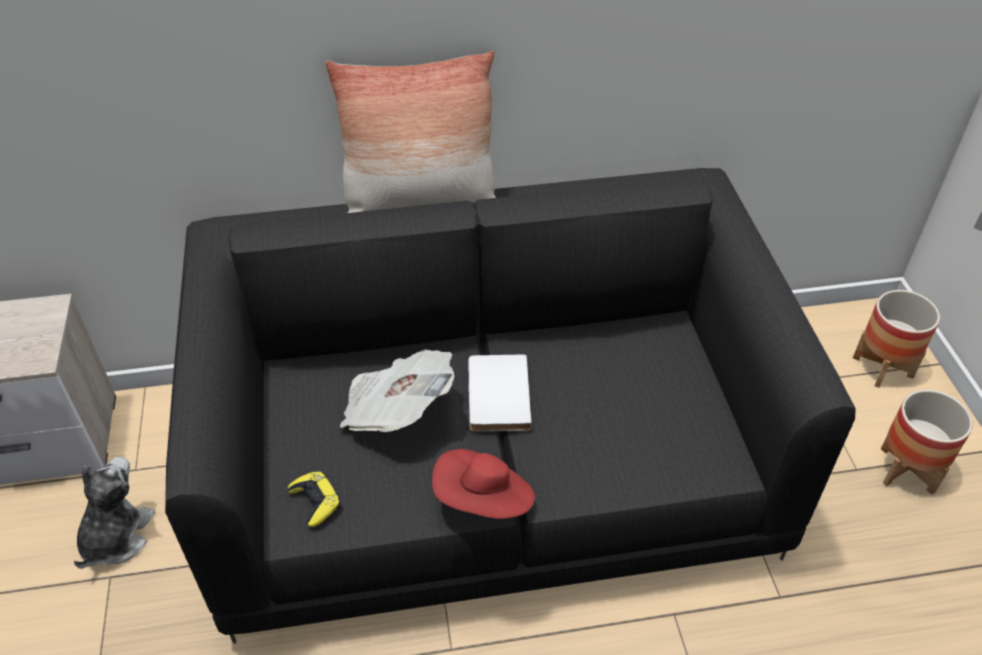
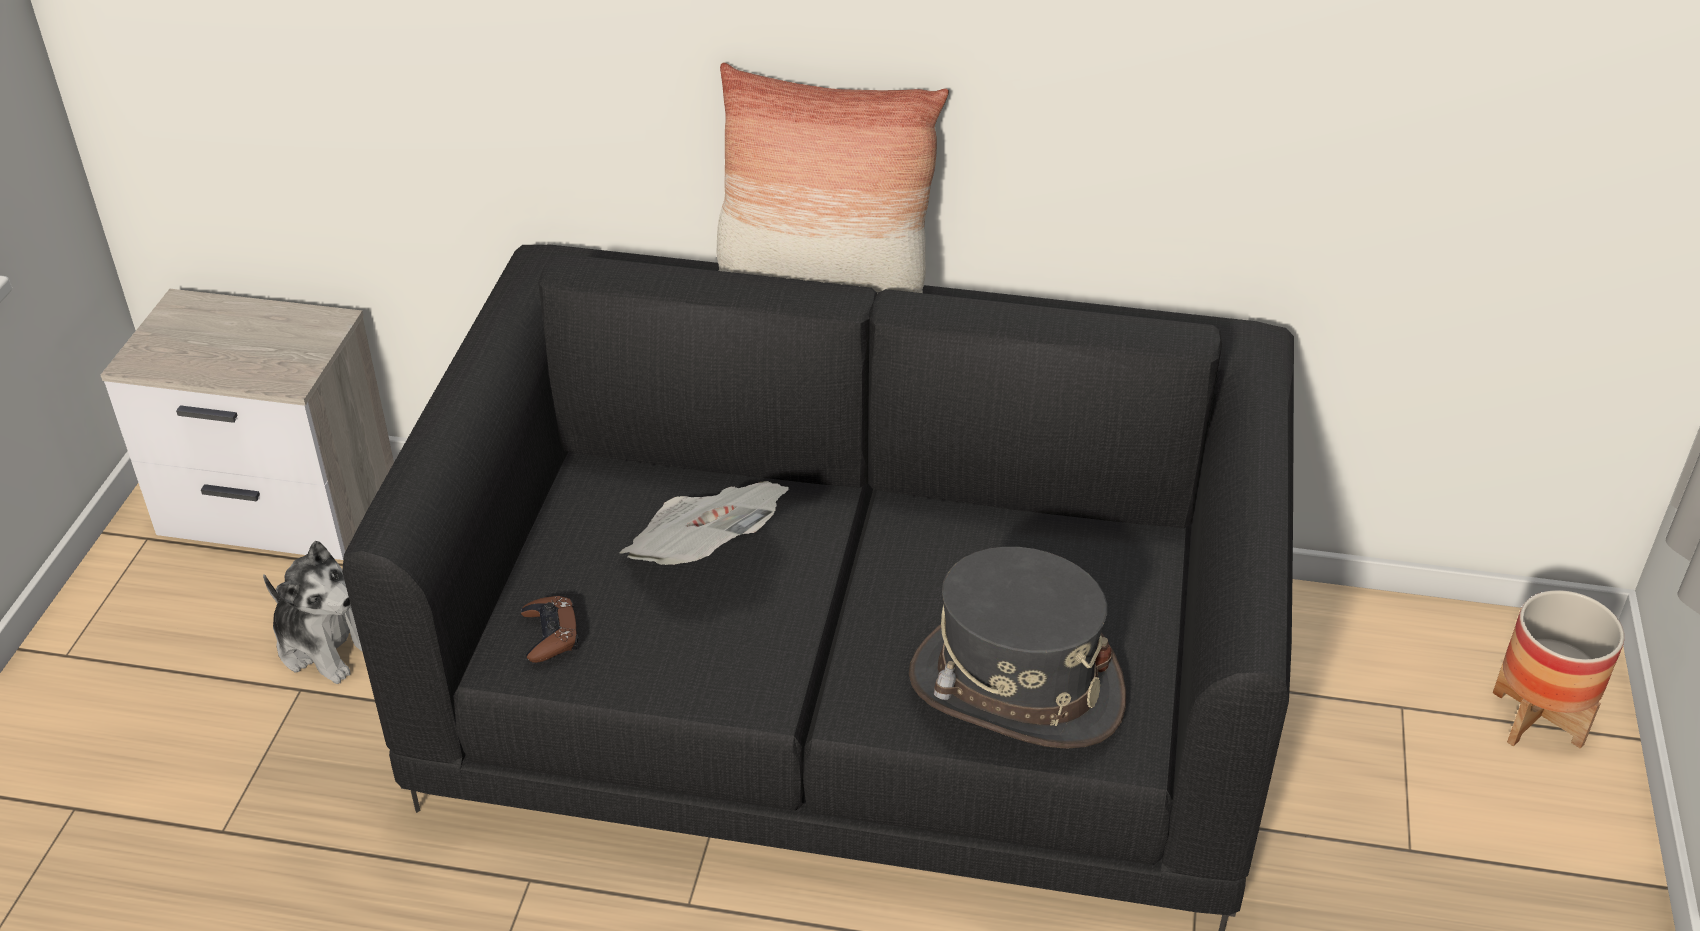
camera: 20 degrees right, 5 degrees down
(116, 537) = (326, 644): plush toy -> plush toy turned 90 degrees clockwise
(315, 501) = (550, 634): yellow game controller -> brown game controller
(484, 500) = (766, 693): red hat -> none
(495, 395) = (846, 569): white book -> none
(644, 449) = (1015, 688): none -> grey hat
(907, 470) = (1493, 874): planter -> none

